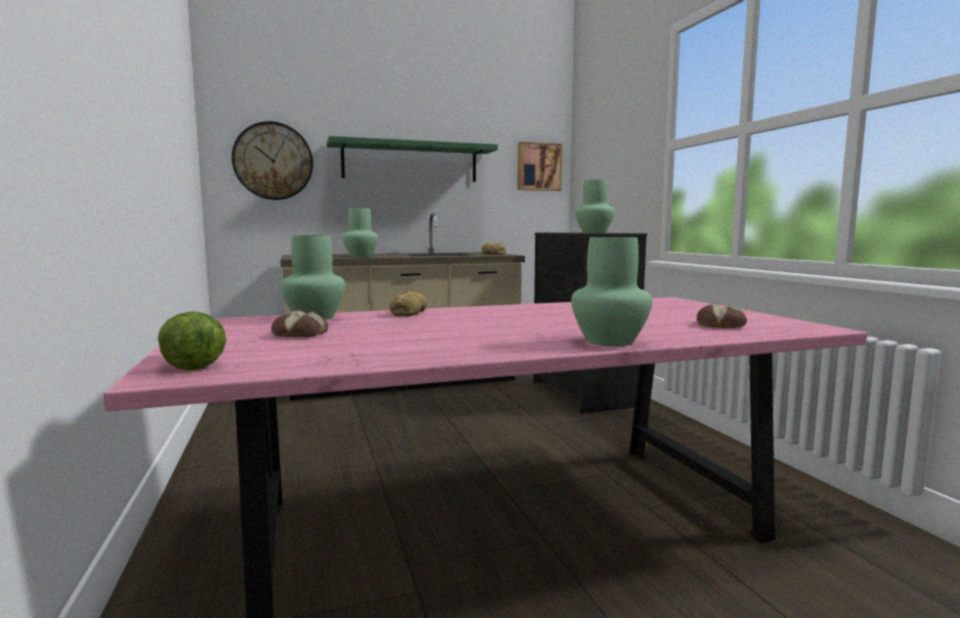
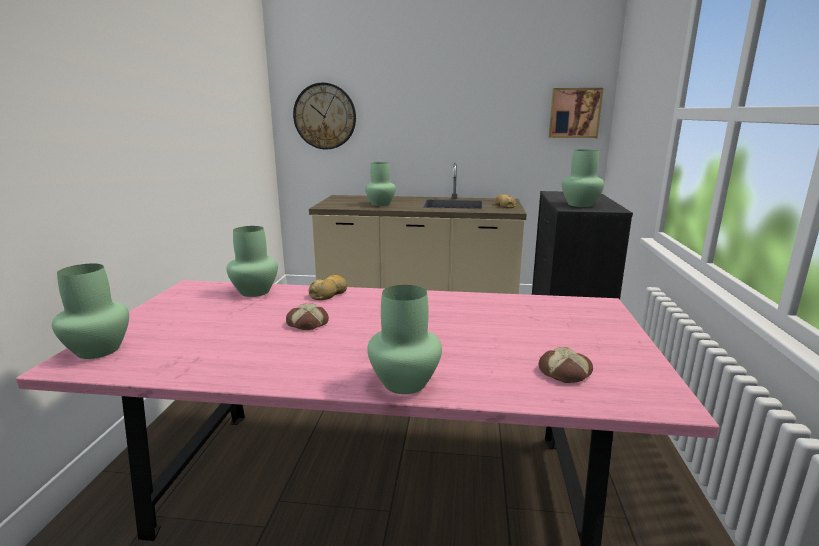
camera: 25 degrees right, 10 degrees up
(192, 363) = (97, 350): lettuce -> green vase
(299, 334) = (209, 318): bread -> bread (306, 323)
(410, 162) = (441, 113): green shelf -> none

